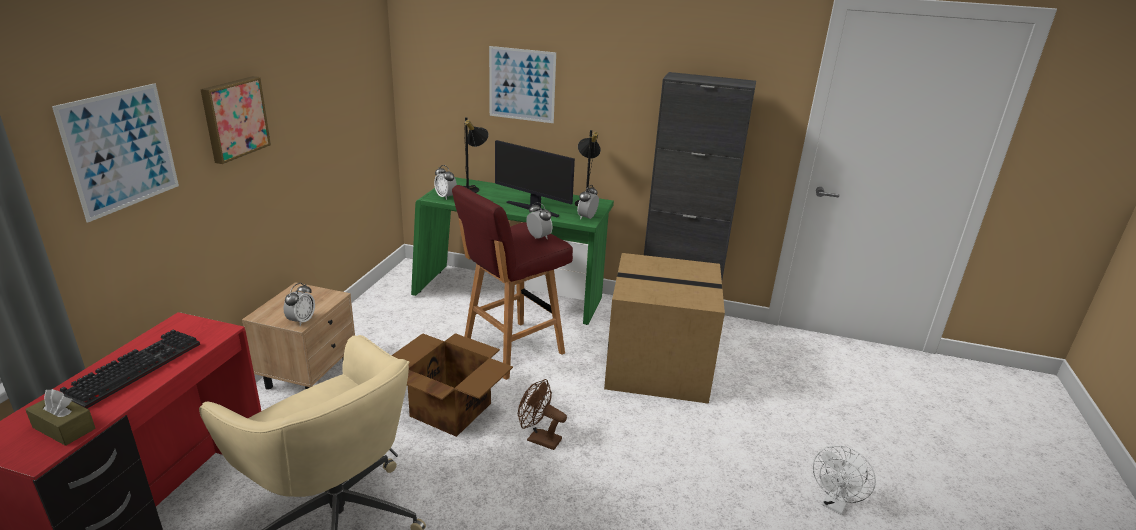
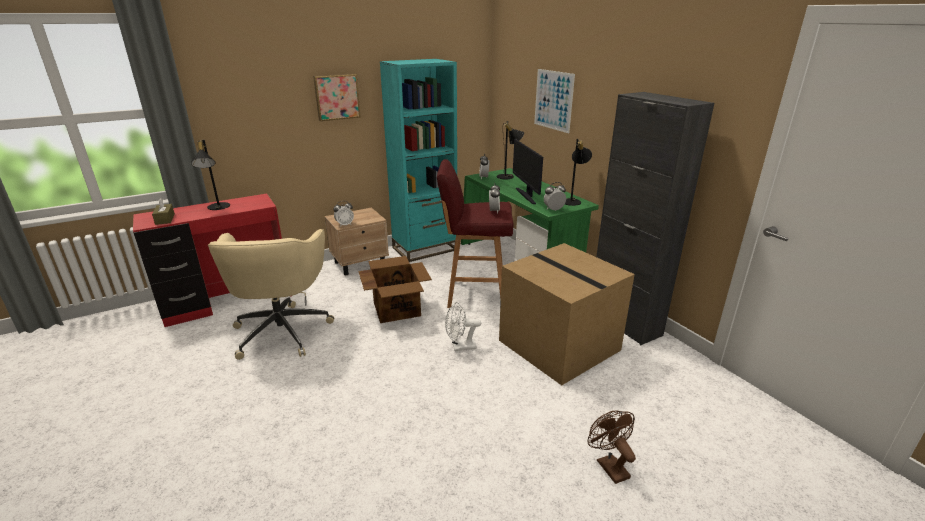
camera: 45 degrees right, 0 degrees up
(121, 150) = (256, 101): picture -> none
(135, 368) = (217, 208): keyboard -> black table lamp
(372, 318) = (425, 249): none -> turquoise bookcase
(539, 439) = (418, 346): brown fan -> brown fan (609, 465)
(835, 504) = (559, 505): white fan -> white fan (460, 347)

